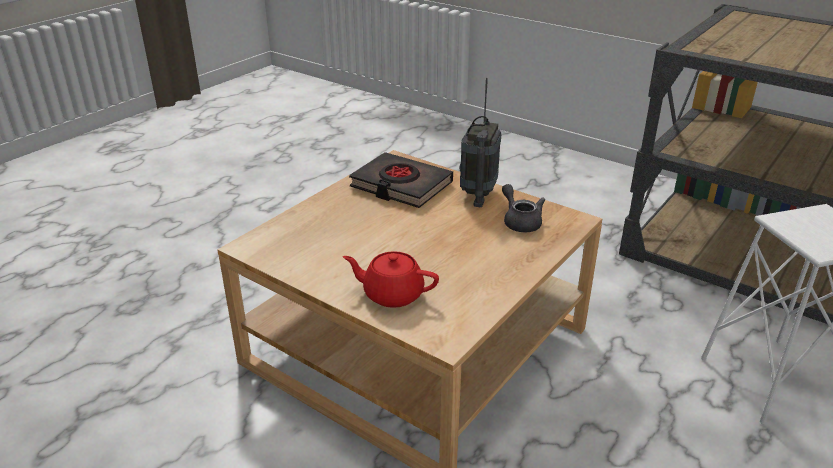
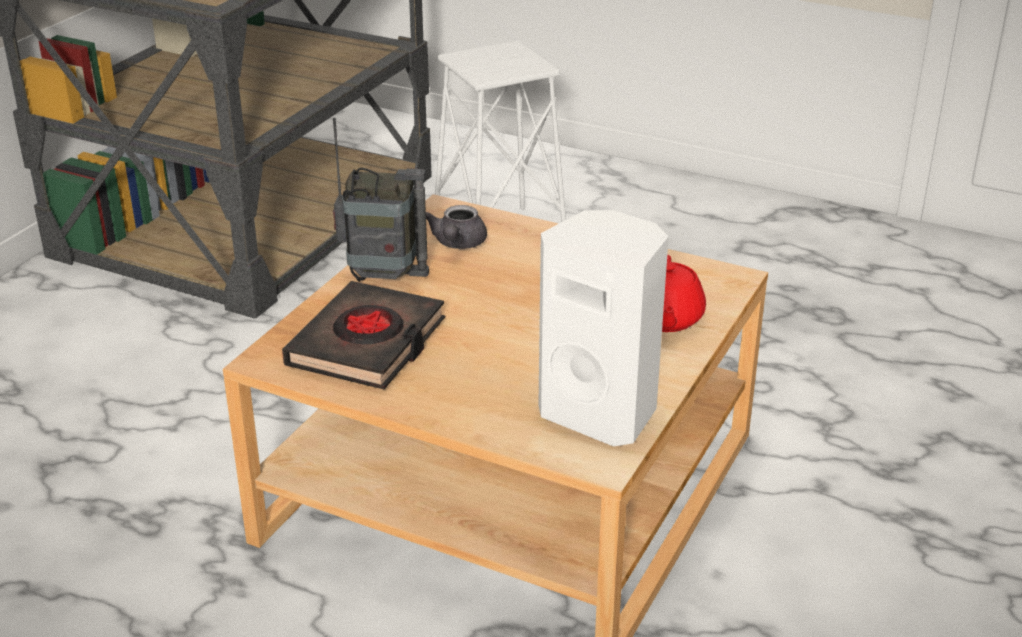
camera: 100 degrees left, 0 degrees up
(293, 252) = (601, 413): none -> white speaker
(520, 221) = (457, 244): grey teapot -> grey teapot turned 45 degrees counterclockwise

